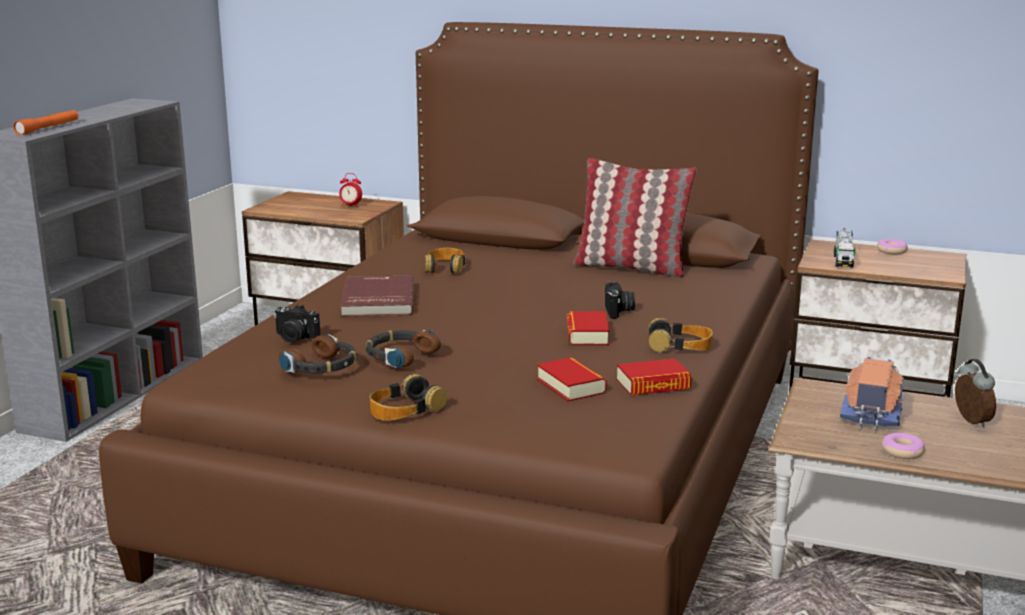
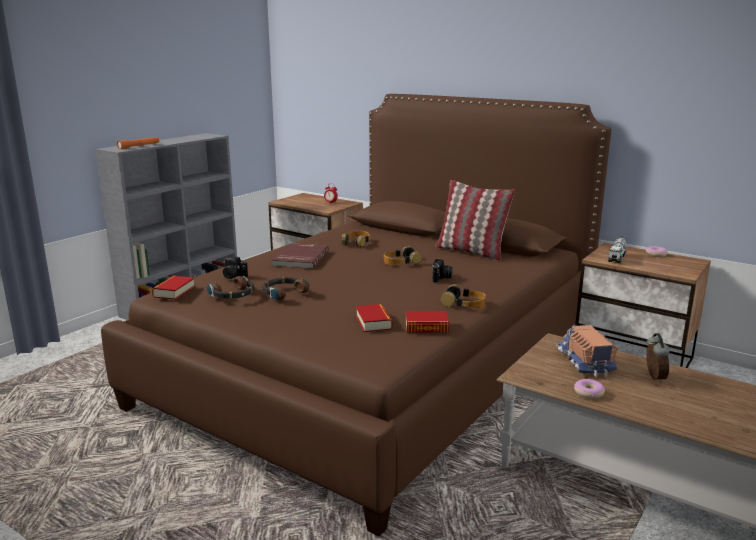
camera: 15 degrees right, 0 degrees up
(405, 409) = (261, 326): headphones -> headphones (401, 262)
(587, 335) = (409, 291): book -> book (174, 292)
(870, 412) = (584, 362): toy truck -> toy truck turned 45 degrees counterclockwise

